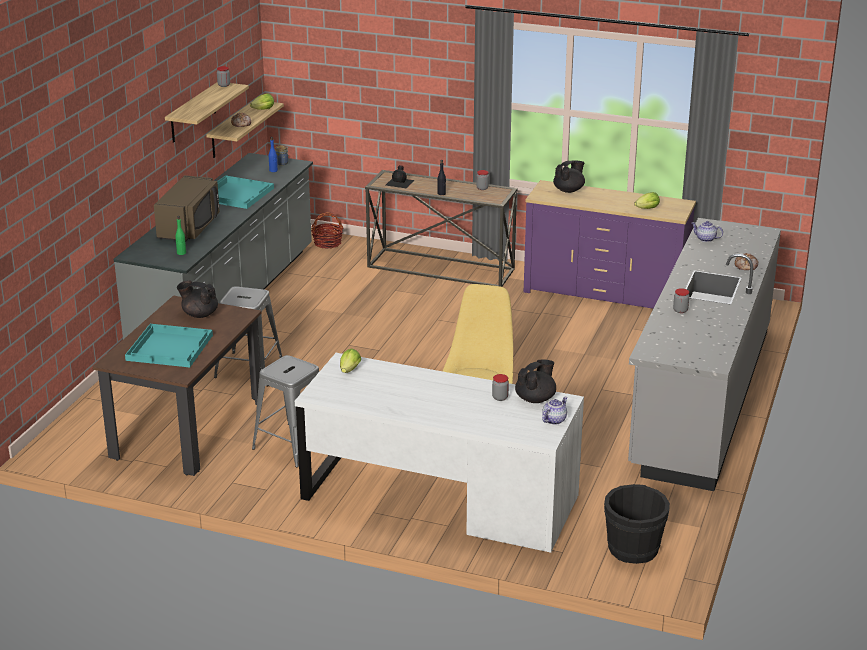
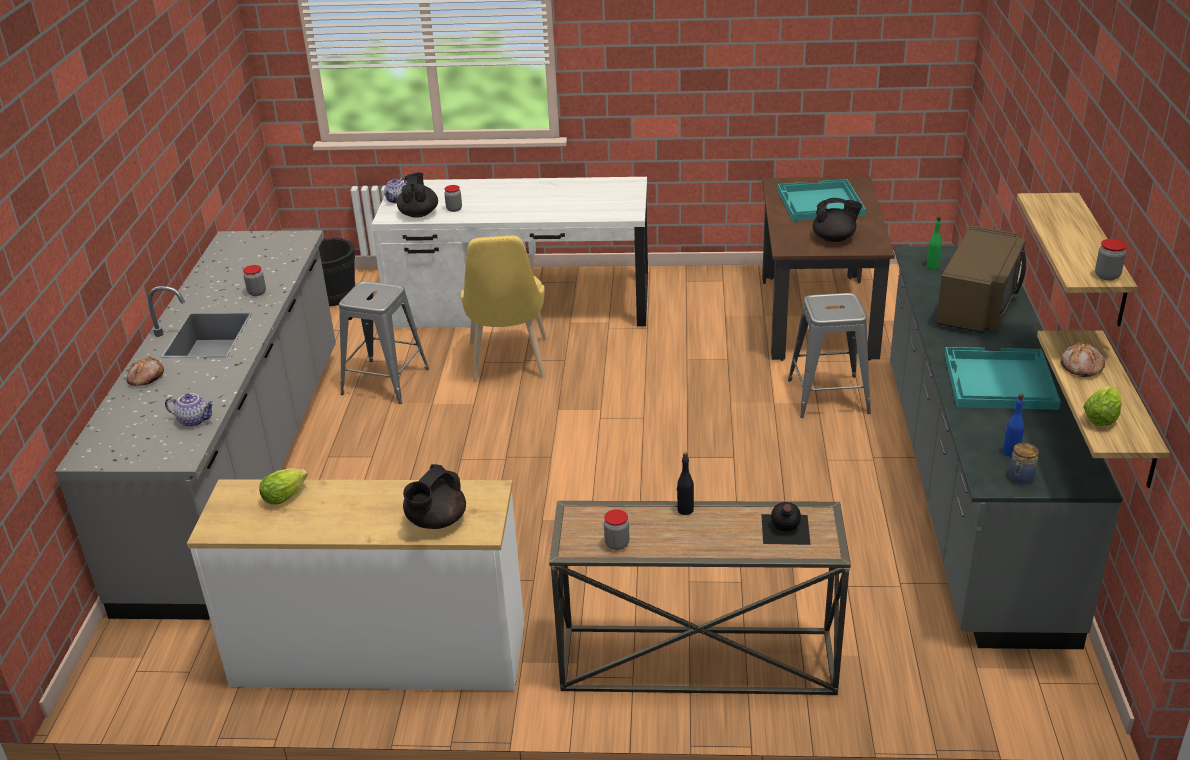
camera: 165 degrees right, 5 degrees up
(190, 227) = (978, 306): brown microwave -> brown microwave turned 150 degrees counterclockwise
(293, 445) = (696, 322): grey stool -> grey stool (385, 382)
(327, 243) = (956, 687): basket -> none
(349, 371) = (616, 206): lettuce -> none
(535, 399) = (419, 214): black teapot -> black teapot turned 150 degrees clockwise
(605, 294) = (380, 656): purple dresser -> white dresser

